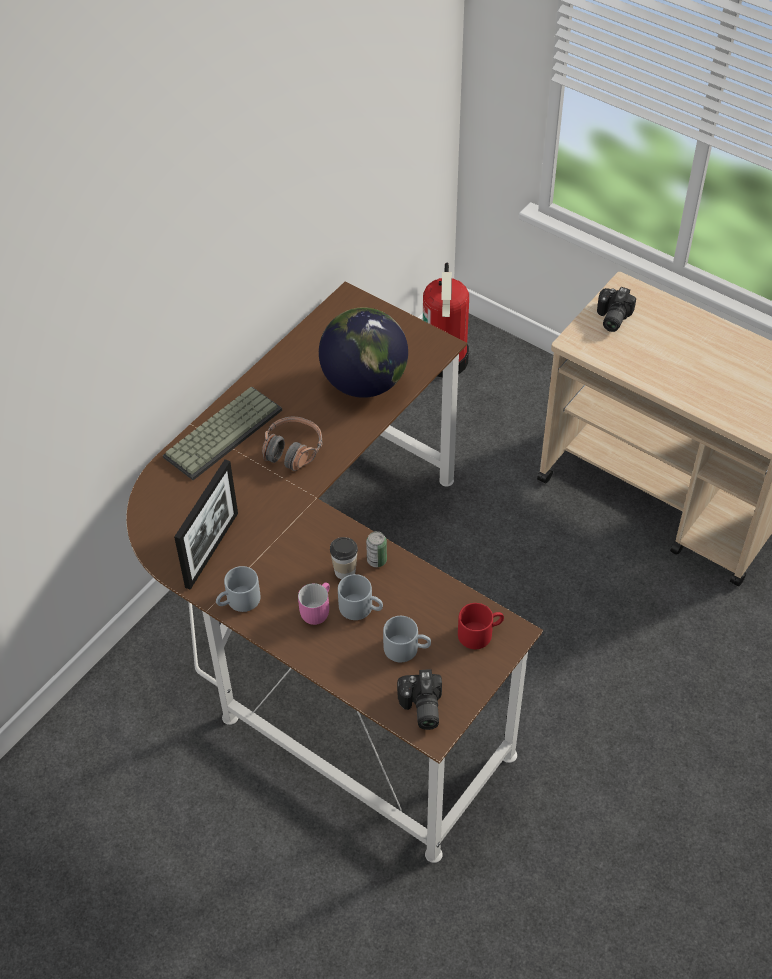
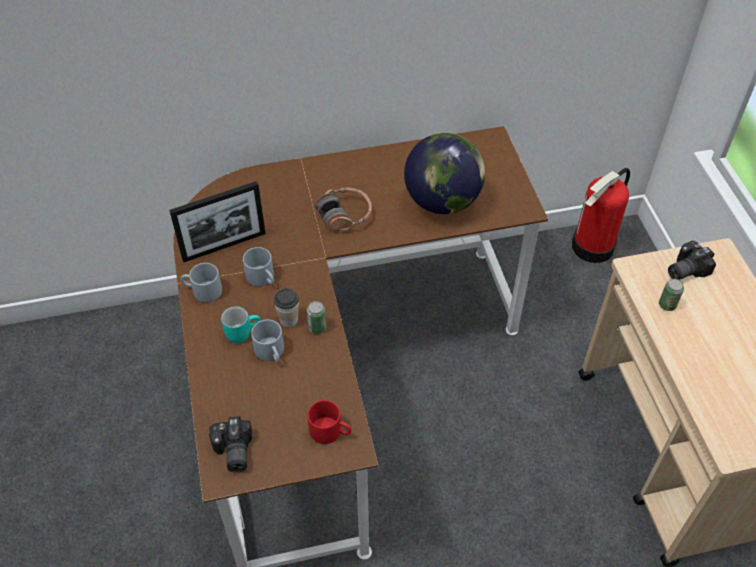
camera: 40 degrees right, 0 degrees up
(223, 431) = (314, 175): keyboard -> none
(315, 609) = (242, 331): pink mug -> turquoise mug
(407, 648) = (270, 403): grey mug -> grey mug (263, 278)
(420, 708) = (232, 452): camera -> camera turned 45 degrees counterclockwise
(626, 355) = (667, 305): none -> can

